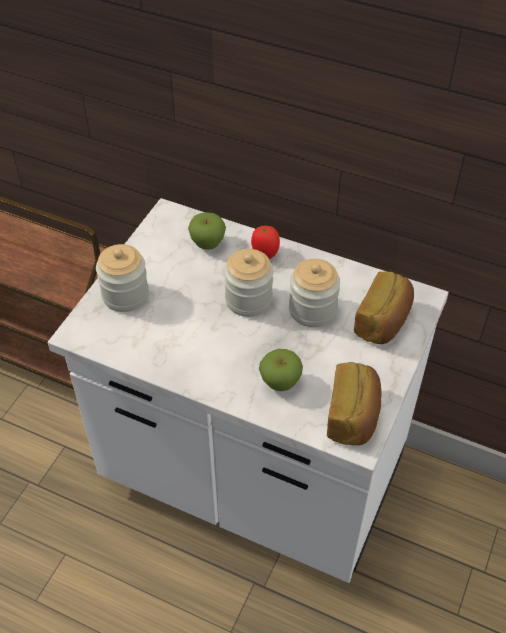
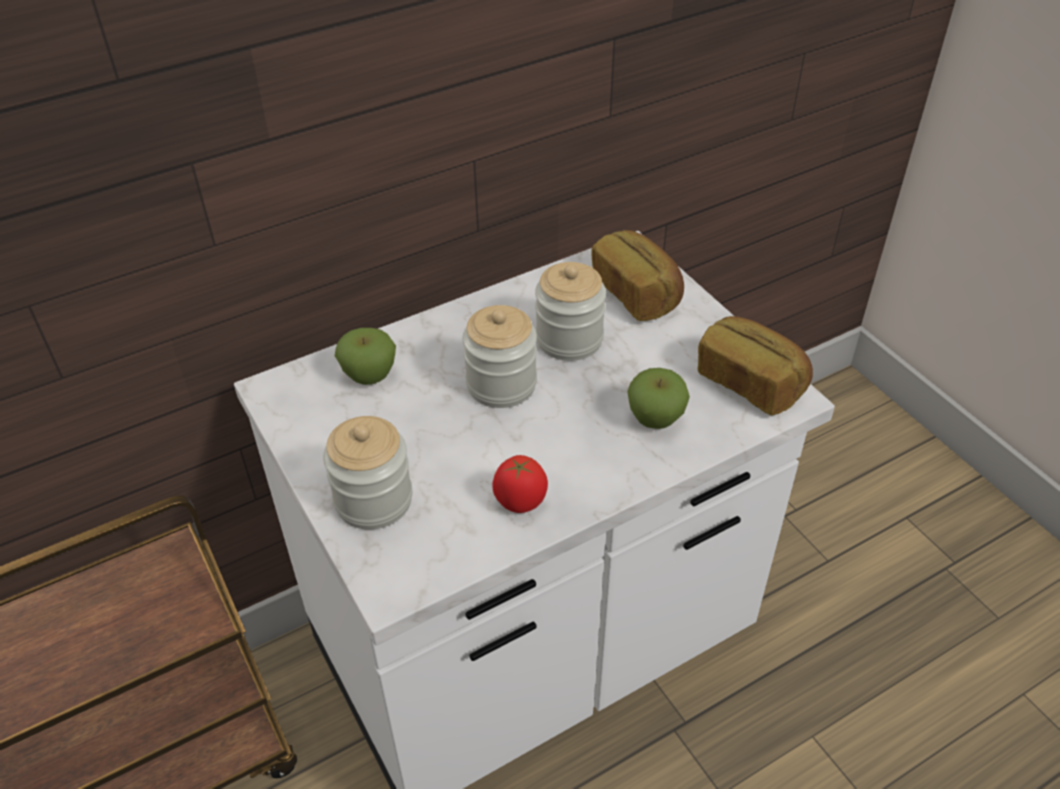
camera: 55 degrees left, 5 degrees down
(265, 253) = (441, 334): tomato -> tomato (520, 503)

